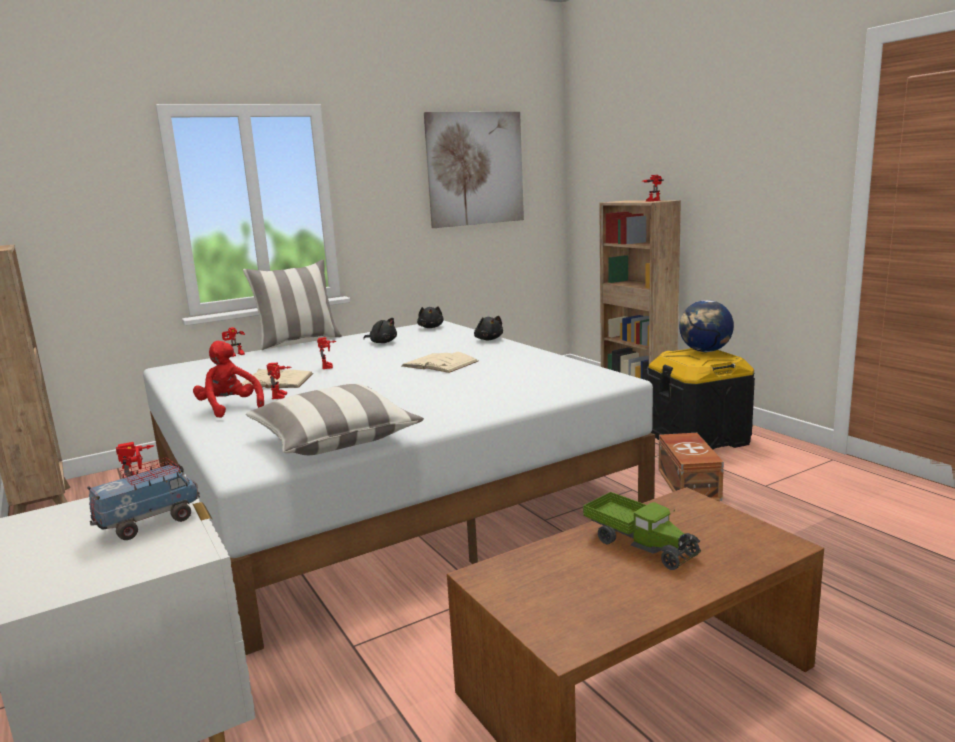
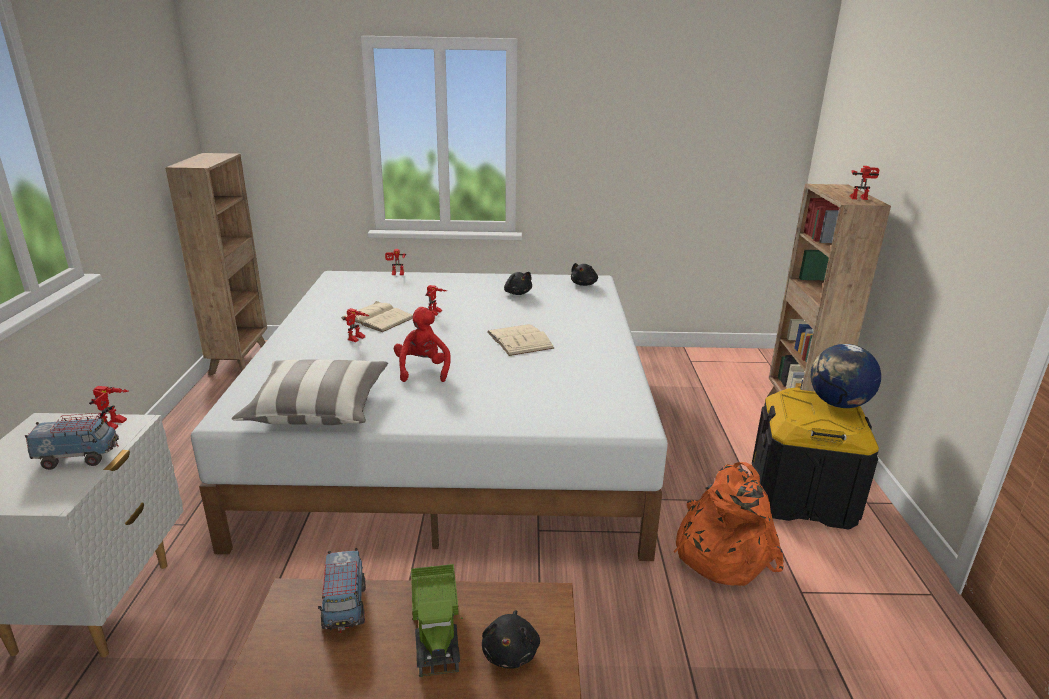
camera: 30 degrees right, 10 degrees up
(230, 408) = (310, 340): red plush toy -> red plush toy (423, 370)
(298, 341) = (459, 270): pillow -> none
(475, 169) = (690, 116): picture -> none
(488, 339) = (607, 319): black plush toy -> black plush toy (511, 652)
(544, 563) = (344, 607): none -> toy truck
(689, 484) = (720, 551): brown storage box -> orange backpack

